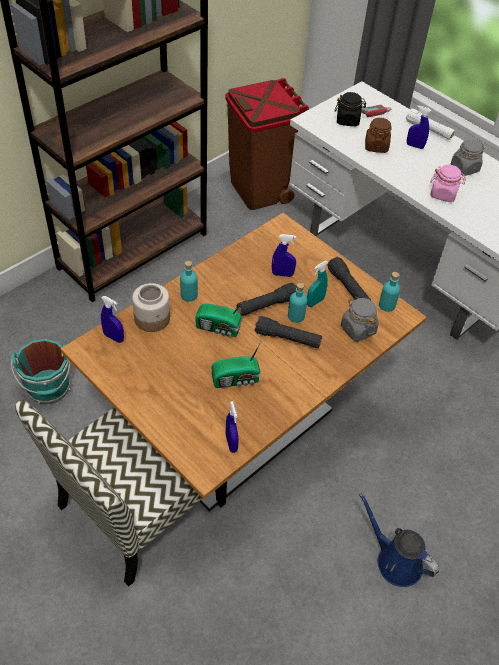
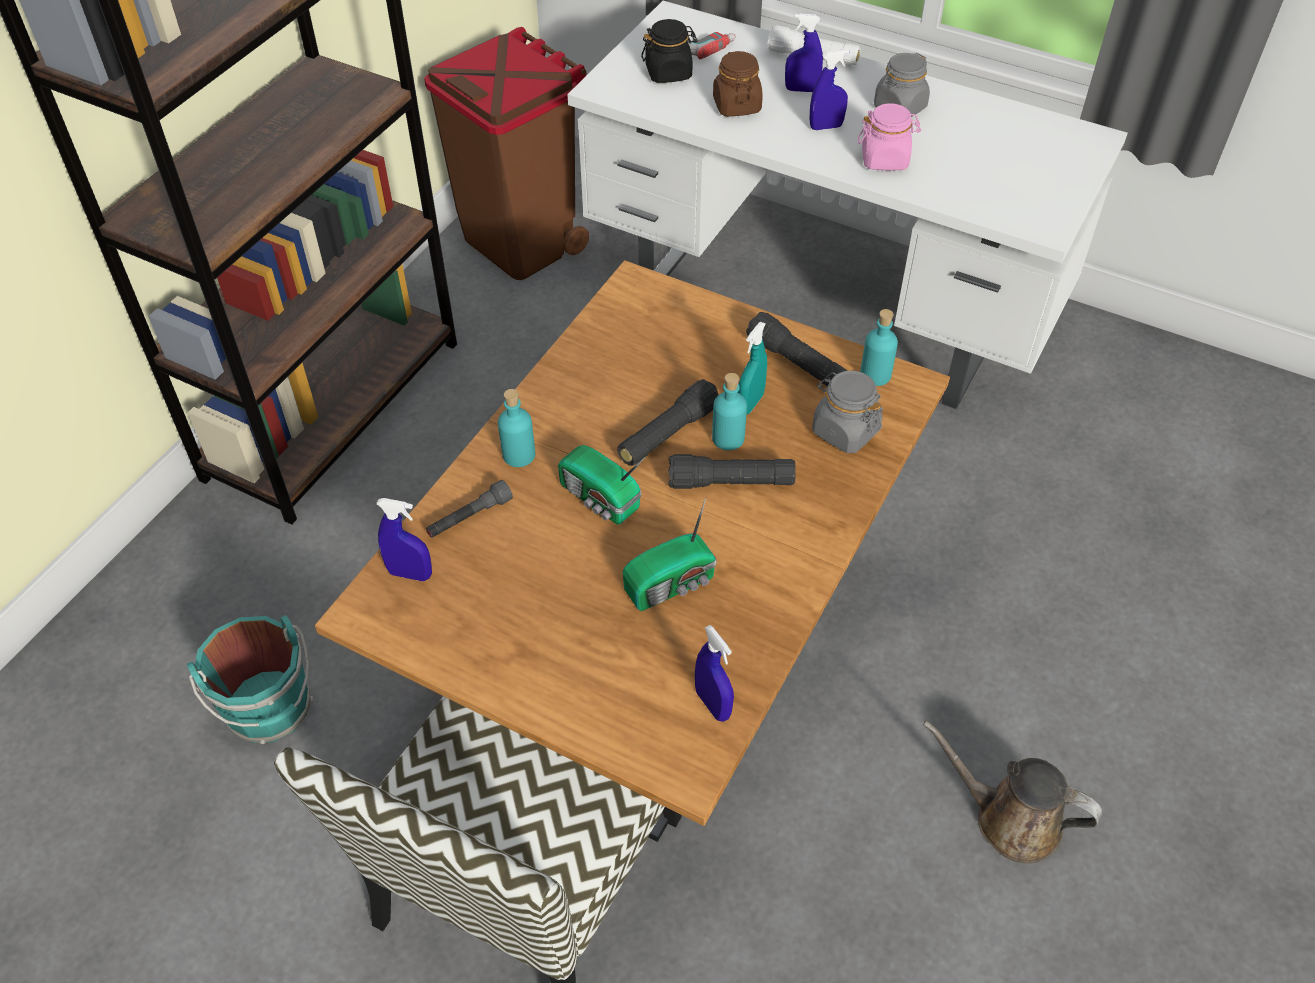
camera: 15 degrees left, 0 degrees up
(152, 319) = (469, 518): jar -> grey flashlight
(219, 328) = (600, 499): radio -> radio turned 45 degrees clockwise
(282, 274) = (671, 370): blue spray bottle -> blue spray bottle (826, 127)
(395, 560) = (1009, 820): blue watering can -> brown watering can

